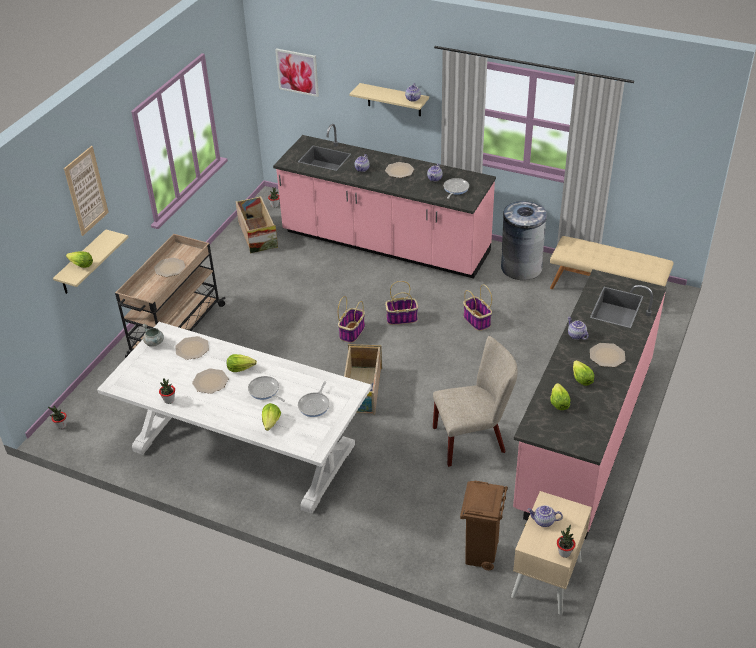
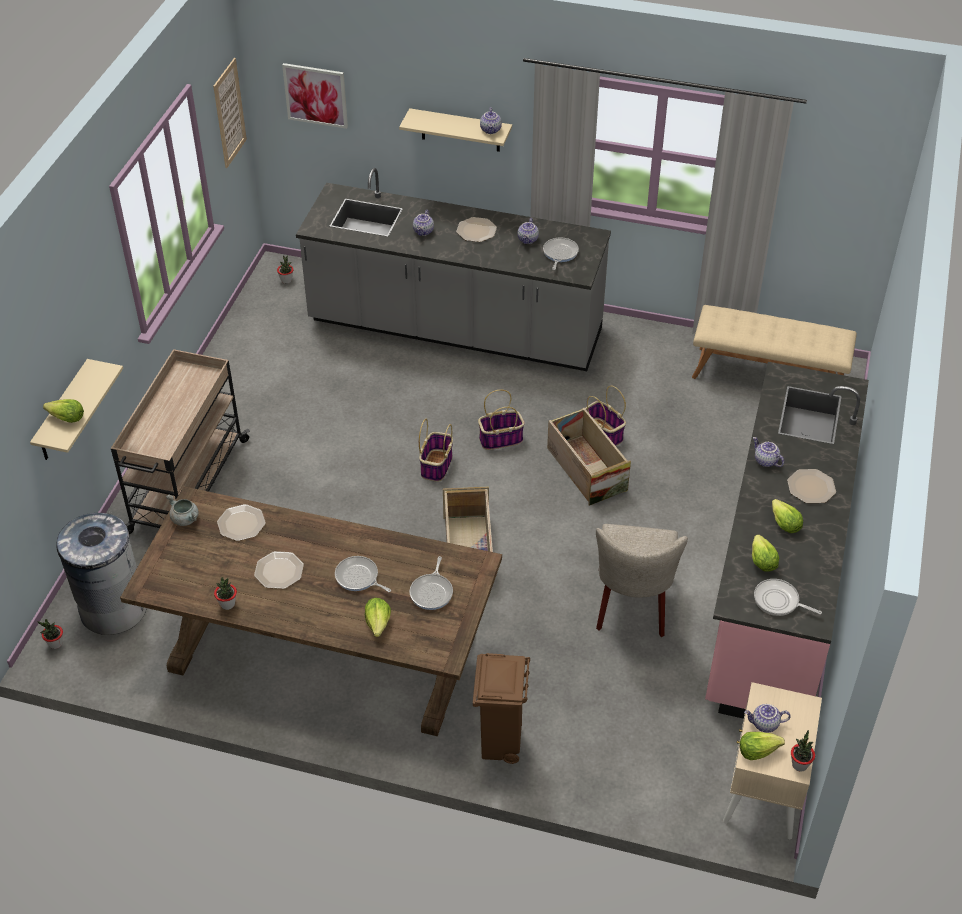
camera: 10 degrees left, 5 degrees up
(86, 191) = (63, 311): picture -> picture (229, 113)
(170, 268) = (178, 401): plate -> none
(241, 368) = (317, 546): lettuce -> lettuce (757, 750)
(244, 447) = (324, 650): white dining table -> brown dining table
(257, 234) = (270, 327): crate -> crate (585, 469)
(385, 244) = (455, 328): pink counter -> grey counter
(473, 439) = (632, 607): beige chair -> beige chair turned 120 degrees clockwise
(480, 556) = (673, 770): brown trash can -> brown trash can (500, 745)
(521, 267) = (648, 350): grey trash can -> grey trash can (113, 608)
(565, 431) = (779, 601): none -> frying pan

